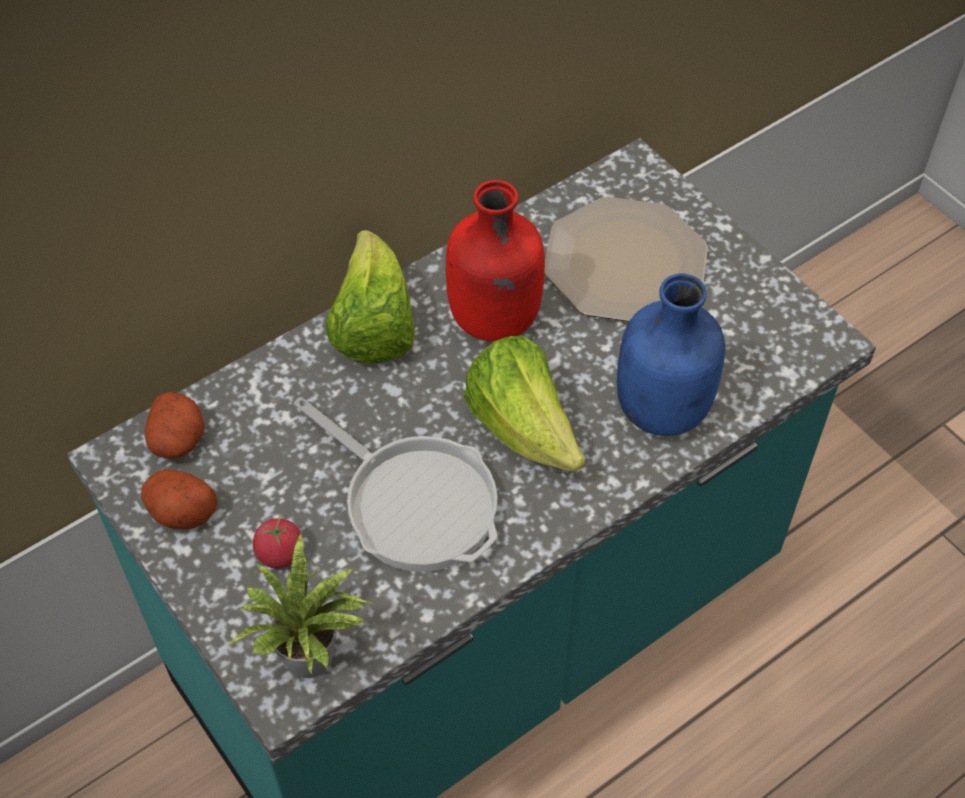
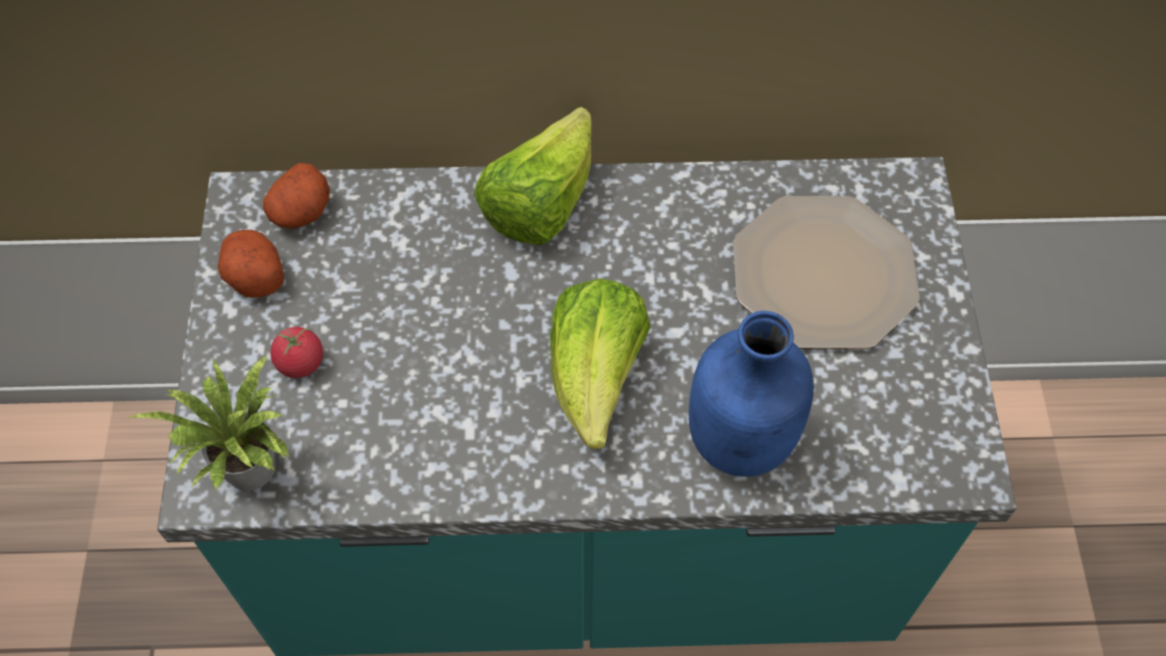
camera: 35 degrees right, 5 degrees up
(413, 501) = (445, 386): frying pan -> none
(494, 320) = (653, 259): red bottle -> none

